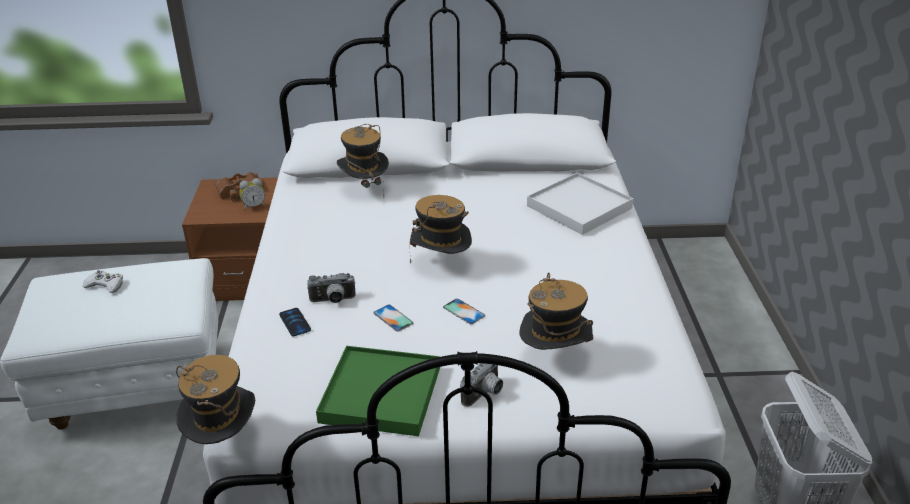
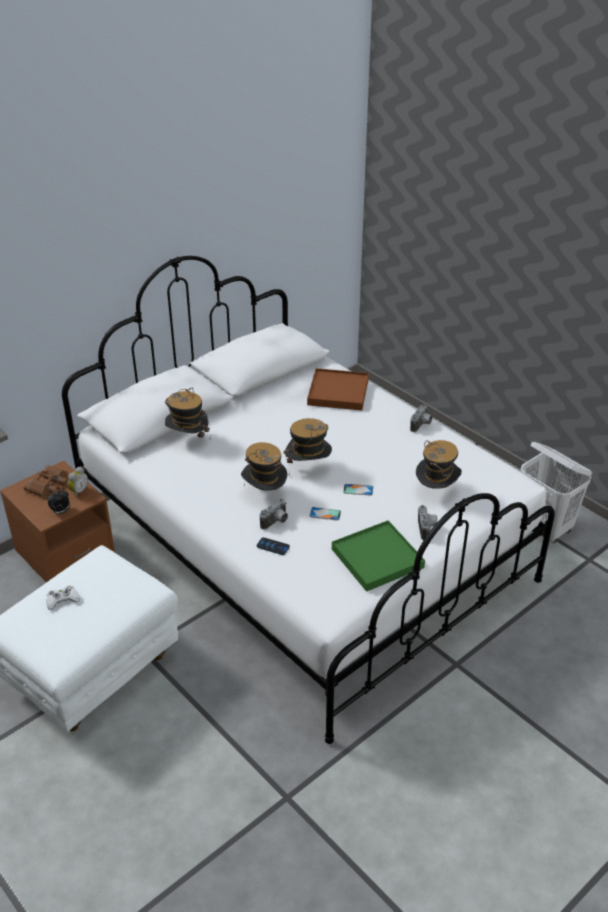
camera: 40 degrees left, 5 degrees up
(217, 216) = (61, 512): none -> alarm clock
(223, 442) = (331, 630): hat -> hat (264, 494)
(579, 207) = (338, 392): white tray -> brown tray
(635, 279) = (421, 425): none -> camera

